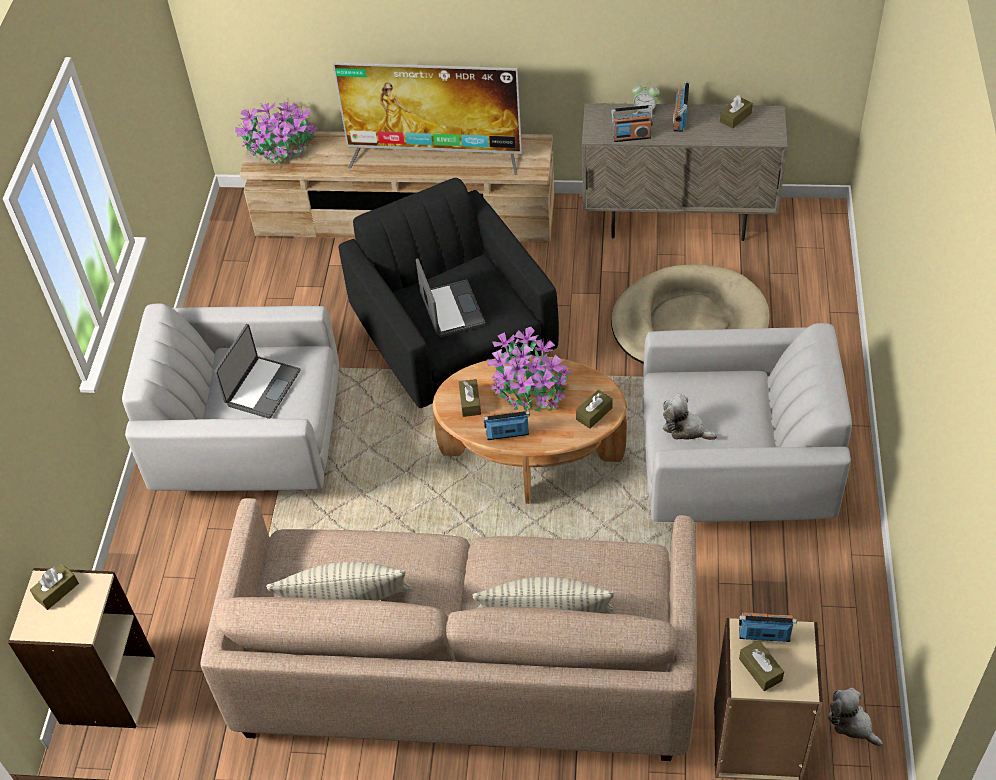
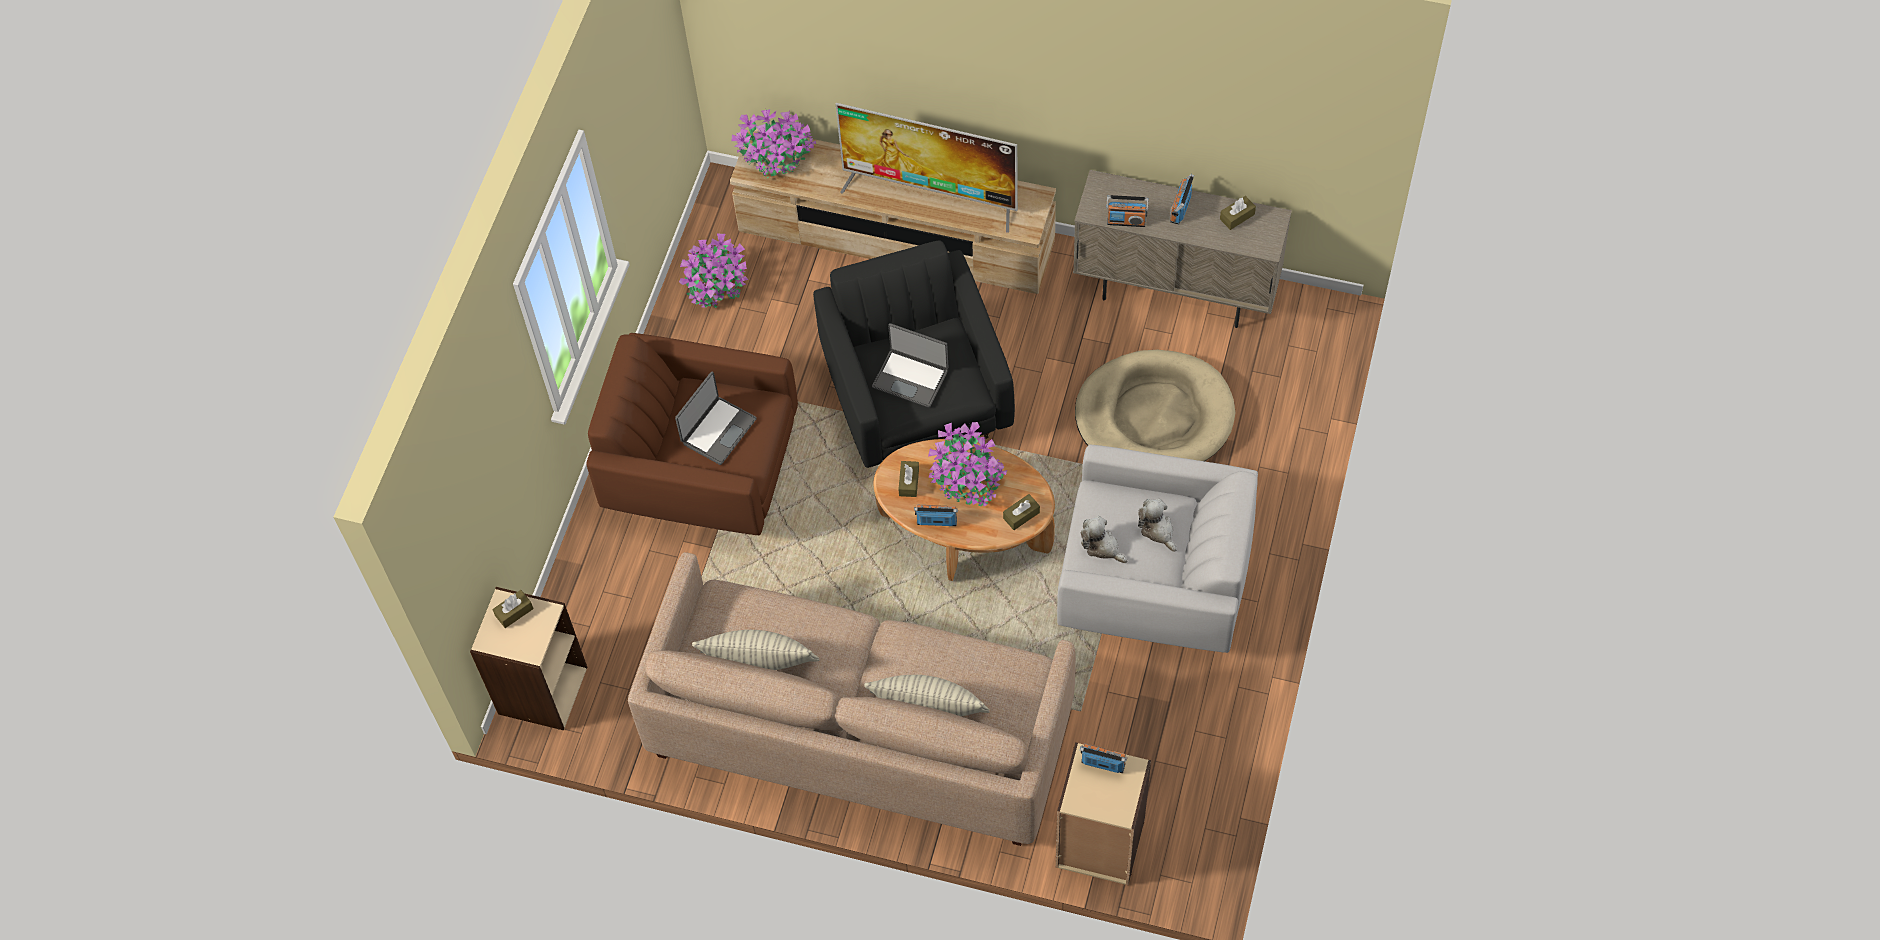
camera: 10 degrees right, 10 degrees up
(240, 283) = (716, 285): none -> potted plant
(251, 443) = (702, 469): white armchair -> brown armchair
(450, 310) = (911, 378): laptop -> laptop turned 120 degrees clockwise
(645, 111) = (1148, 191): alarm clock -> none
(760, 669) = (1090, 792): brown tissue box -> none
(852, 723) = (1188, 842): plush toy -> plush toy (1157, 530)

